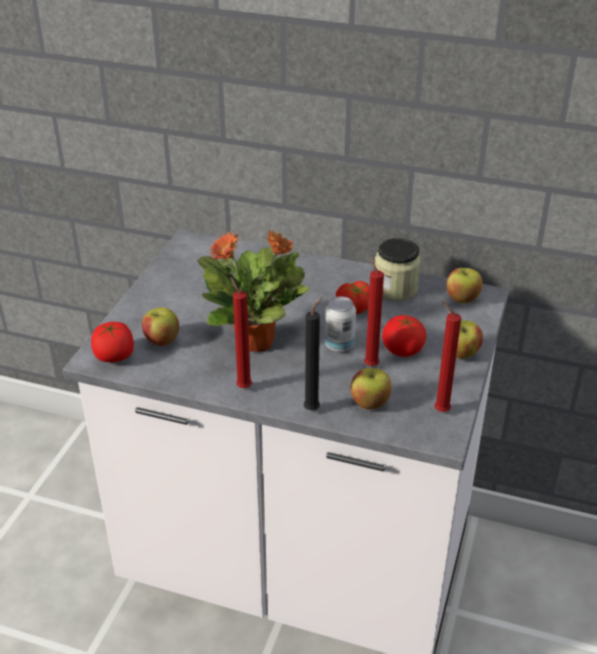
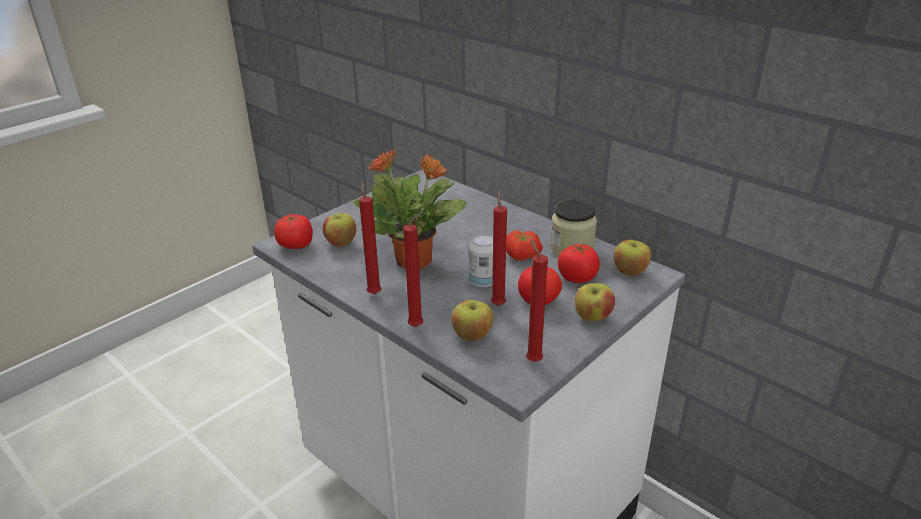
camera: 25 degrees right, 5 degrees down
(313, 408) = (418, 326): black candle -> red candle
(421, 317) = (577, 277): none -> tomato

